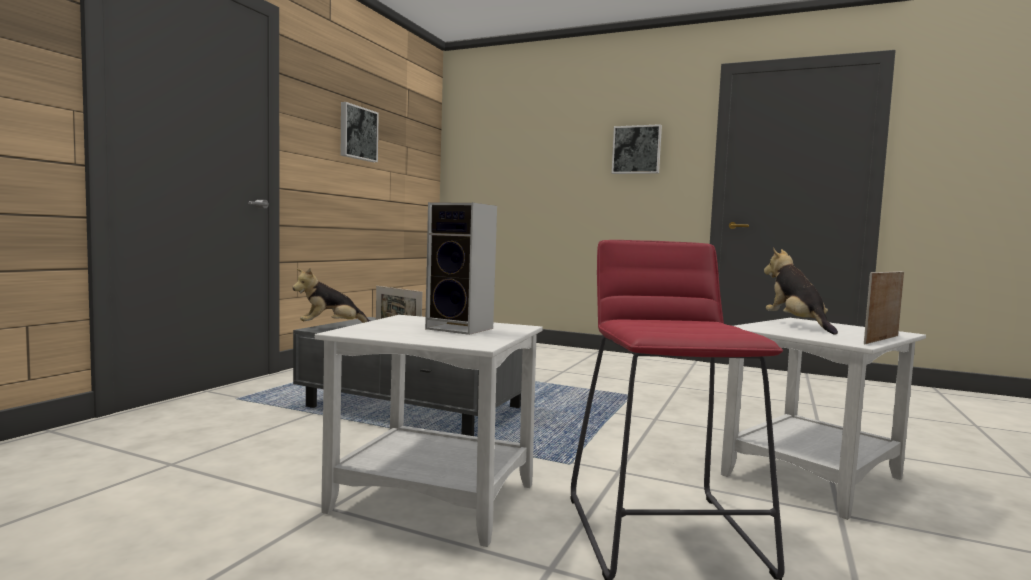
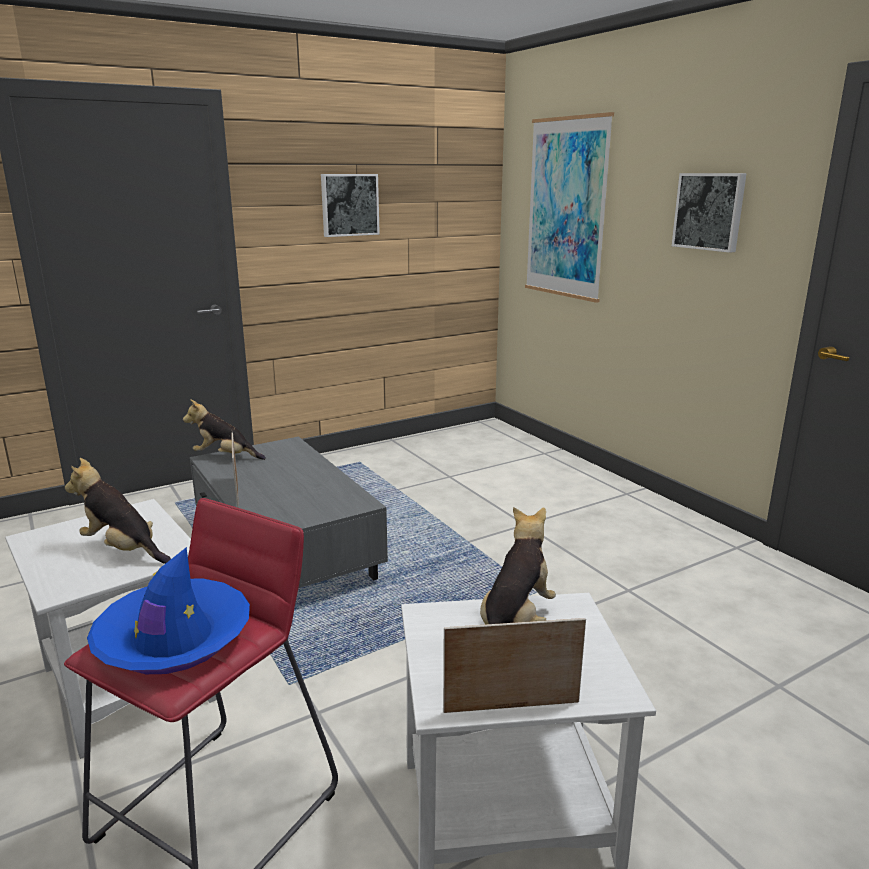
camera: 35 degrees right, 15 degrees up
(462, 329) = (123, 550): speaker -> plush toy
(511, 157) = (566, 208): none -> picture
(683, 326) = (173, 639): none -> blue hat

